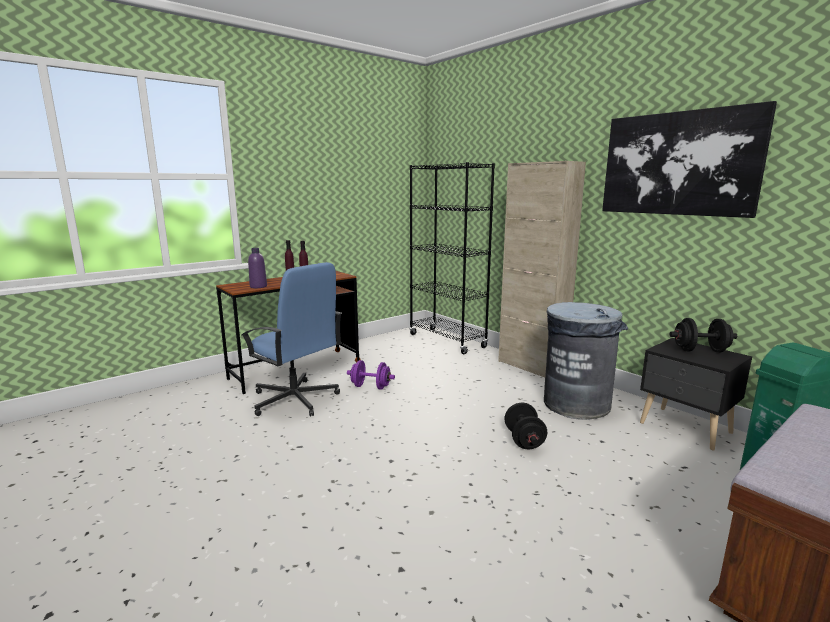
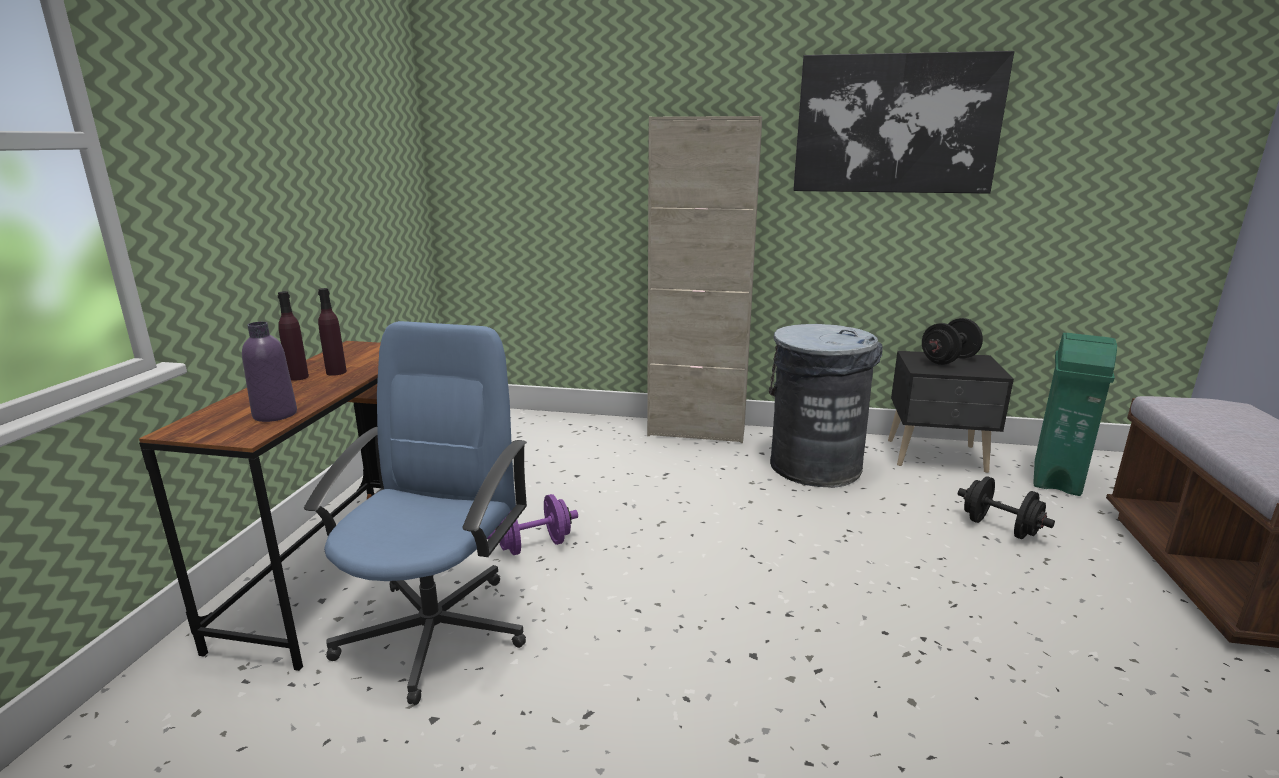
camera: 40 degrees left, 5 degrees up
(295, 400) = (436, 630): blue office chair -> blue office chair turned 75 degrees counterclockwise
(447, 341) = (532, 425): black bookcase -> none
(524, 440) = (841, 539): black dumbbell -> black dumbbell (999, 528)

